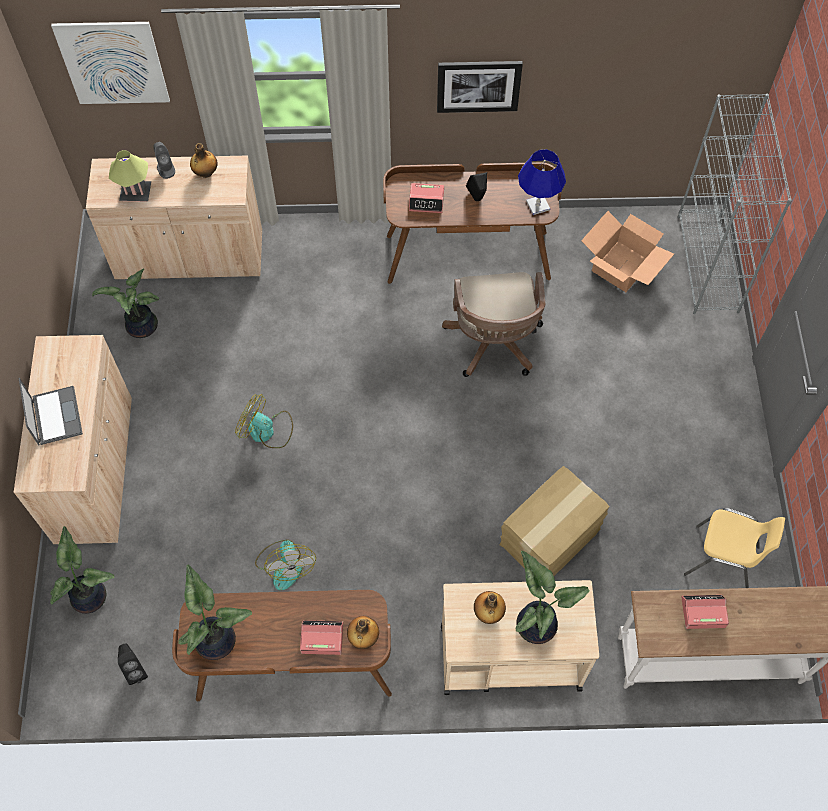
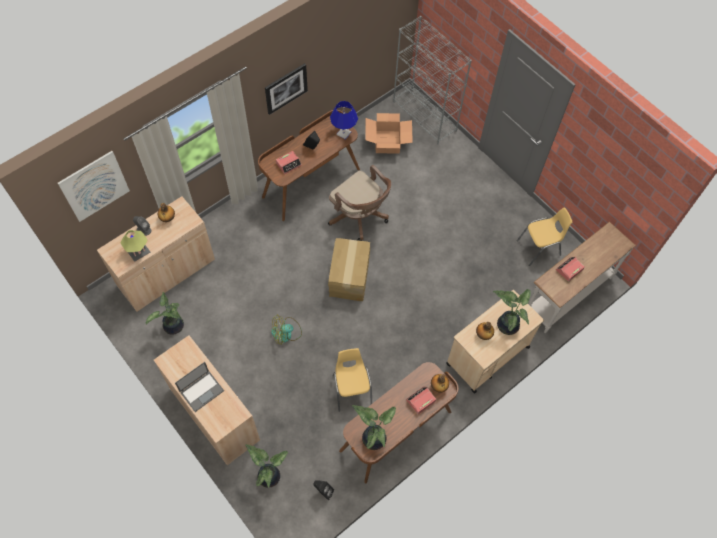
camera: 40 degrees left, 0 degrees up
(55, 415) = (202, 390): laptop -> laptop turned 105 degrees clockwise
(285, 564) = (351, 389): fan -> yellow chair
(551, 537) = (460, 289): cardboard box -> cardboard box (350, 277)

